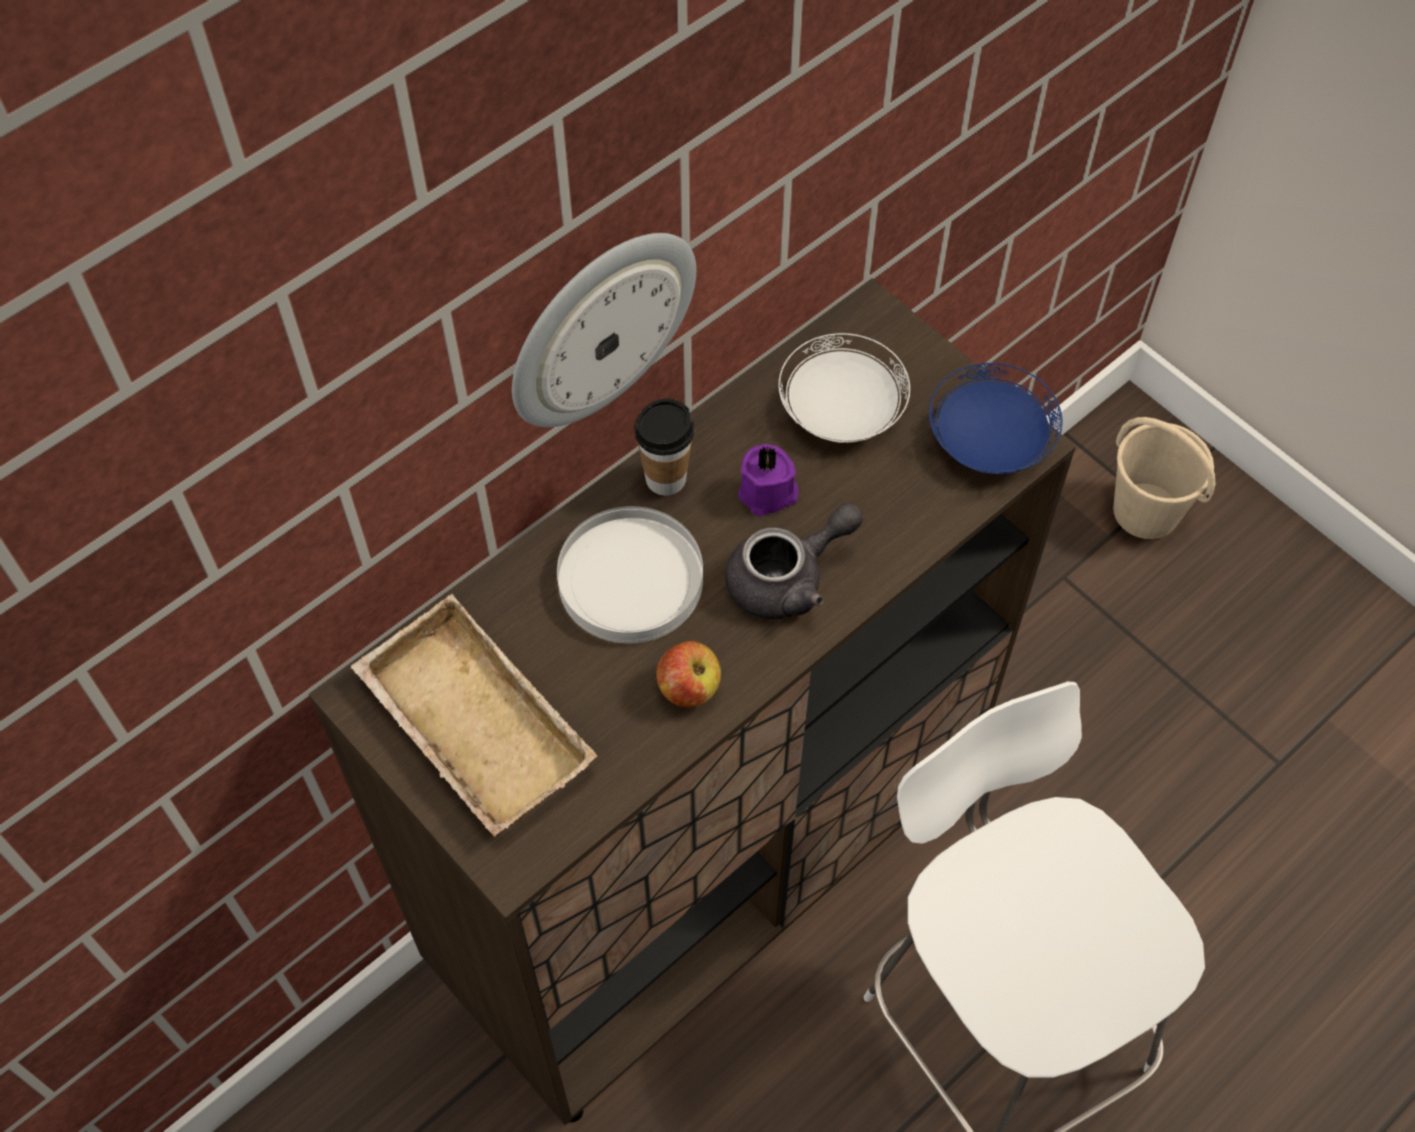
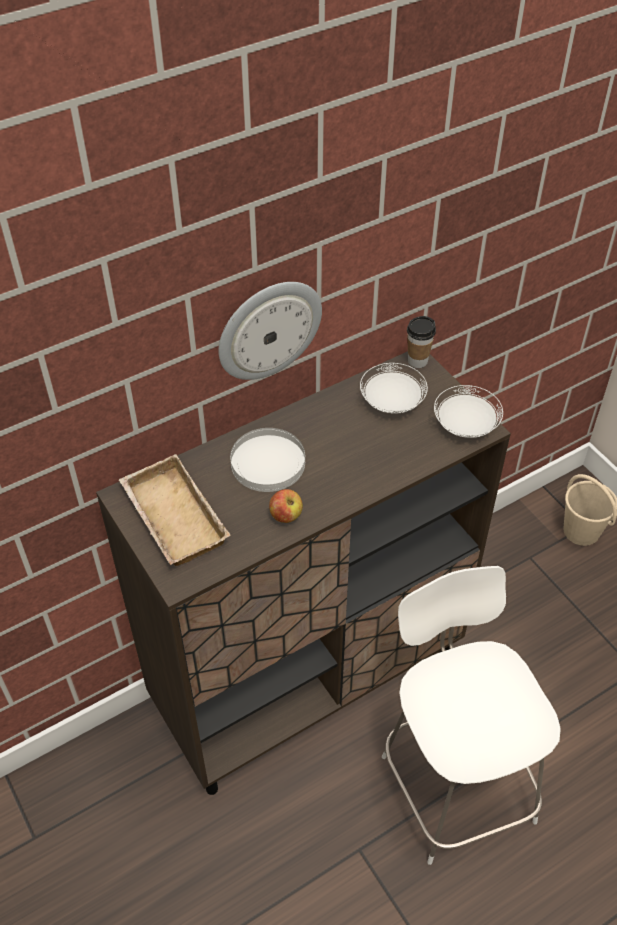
camera: 10 degrees right, 10 degrees down
(666, 478) = (296, 420): cup -> cup (417, 361)
(768, 494) = (346, 434): purple candle -> none
(788, 579) = (348, 473): grey teapot -> none
(989, 440) = (465, 424): blue plate -> white plate

